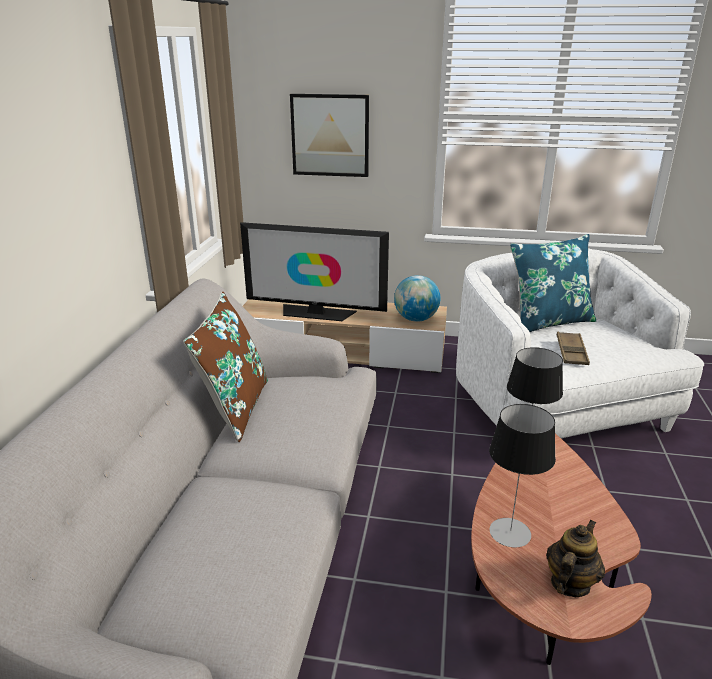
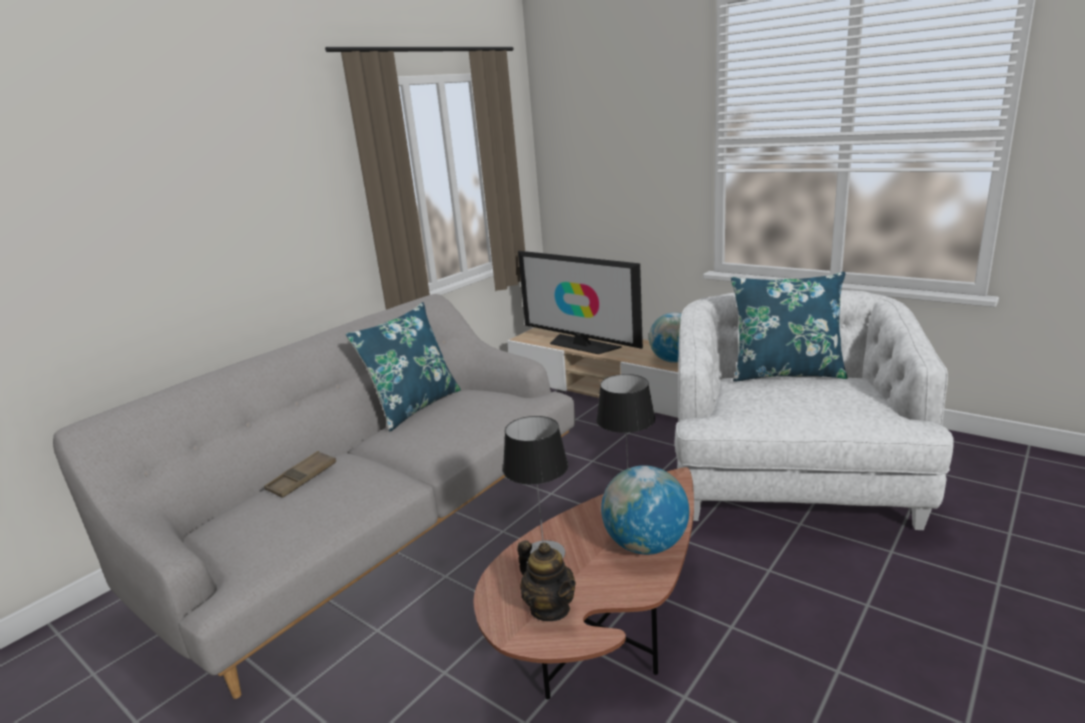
camera: 30 degrees right, 5 degrees down
(235, 408) = (414, 407): brown pillow -> blue pillow
(330, 135) = (614, 167): picture -> none
(569, 583) = (550, 608): teapot -> teapot turned 75 degrees clockwise
(571, 352) = (769, 404): brown tray -> brown tray (302, 478)
(579, 499) = (645, 545): none -> globe

